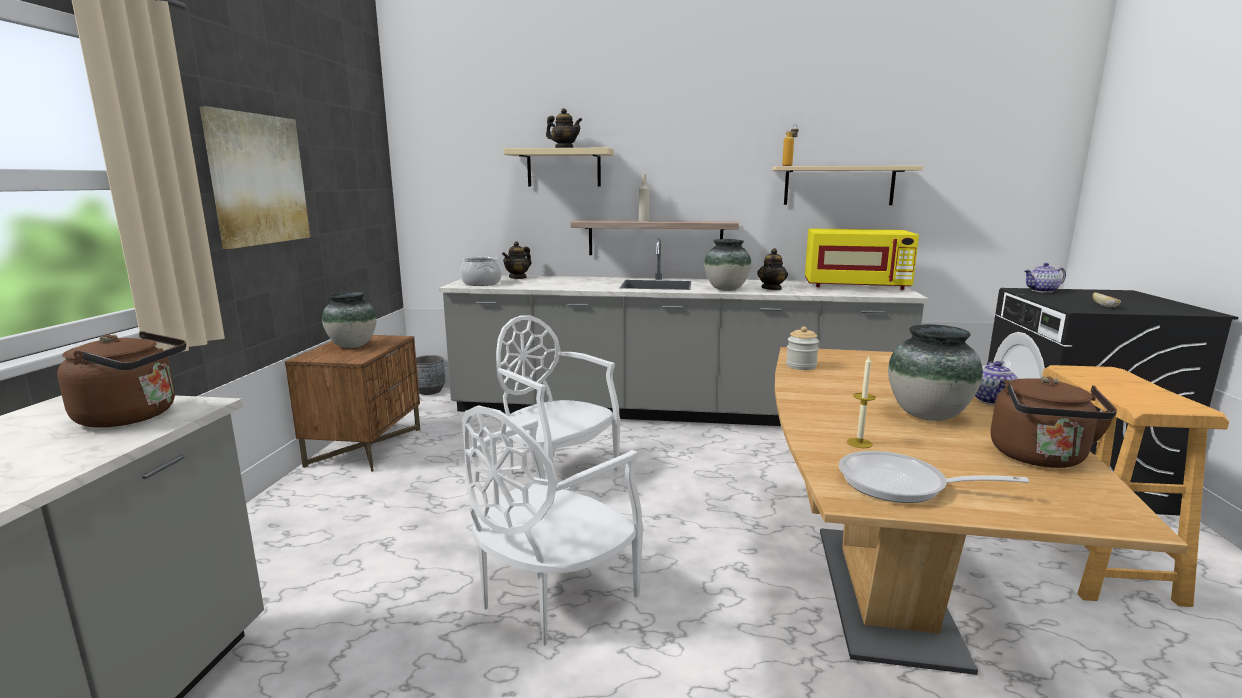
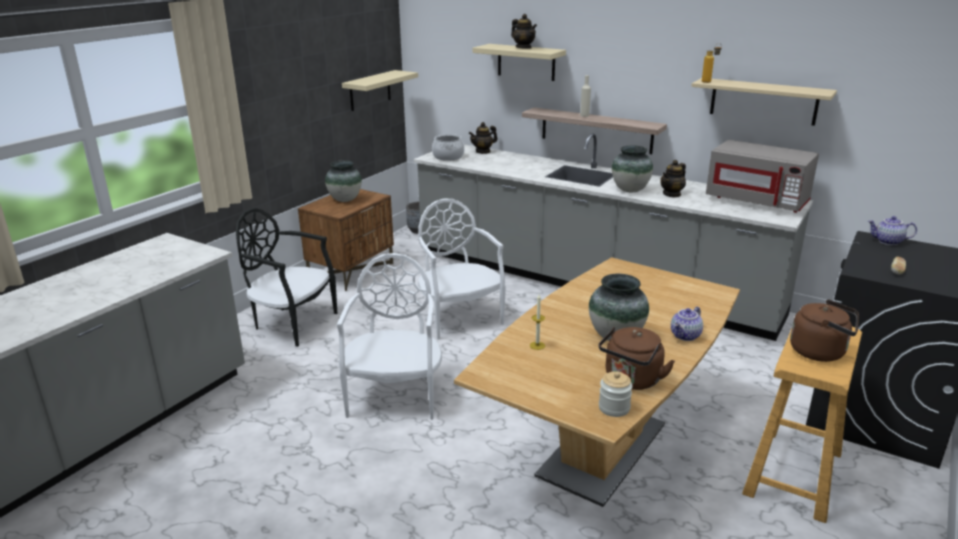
camera: 25 degrees right, 10 degrees up
(134, 416) = (183, 256): brown kettle -> brown kettle (821, 352)
(257, 179) = (283, 87): picture -> none
(310, 530) = (292, 323): none -> black chair
(362, 210) = (370, 90): none -> beige shelf
(551, 597) = (395, 396): white chair -> white chair turned 120 degrees clockwise
(801, 366) = (596, 279): jar -> jar (614, 408)
(855, 286) = (757, 201): yellow microwave -> grey microwave
(901, 485) = (517, 375): frying pan -> none

